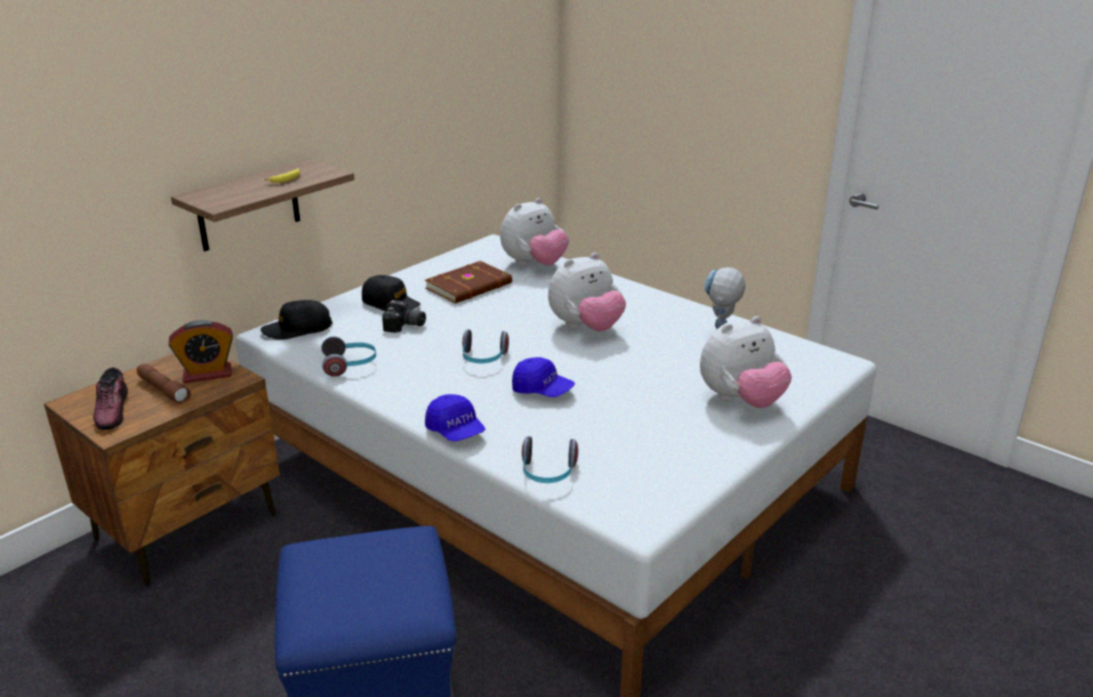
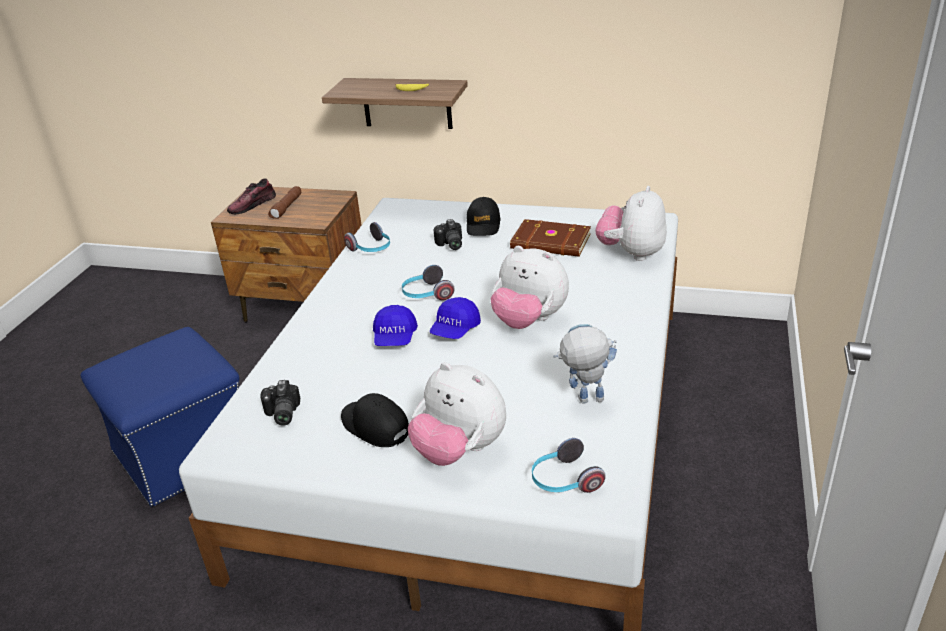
camera: 65 degrees right, 5 degrees up
(207, 374) = (316, 210): alarm clock -> none
(297, 329) = (408, 211): black cap -> black cap (375, 426)
(456, 431) = (306, 323): blue cap -> blue cap (455, 330)
(534, 264) = (631, 253): plush toy -> plush toy turned 90 degrees clockwise
(548, 473) = (269, 383): headphones -> headphones (564, 480)
(610, 476) = (281, 414): none -> camera

